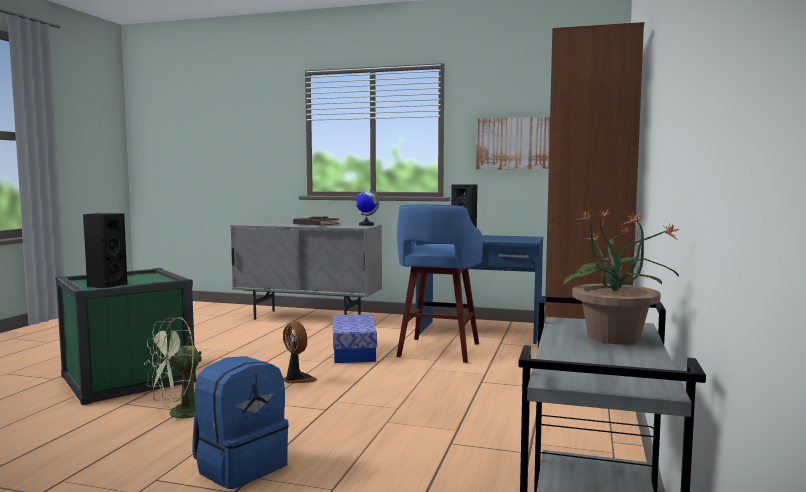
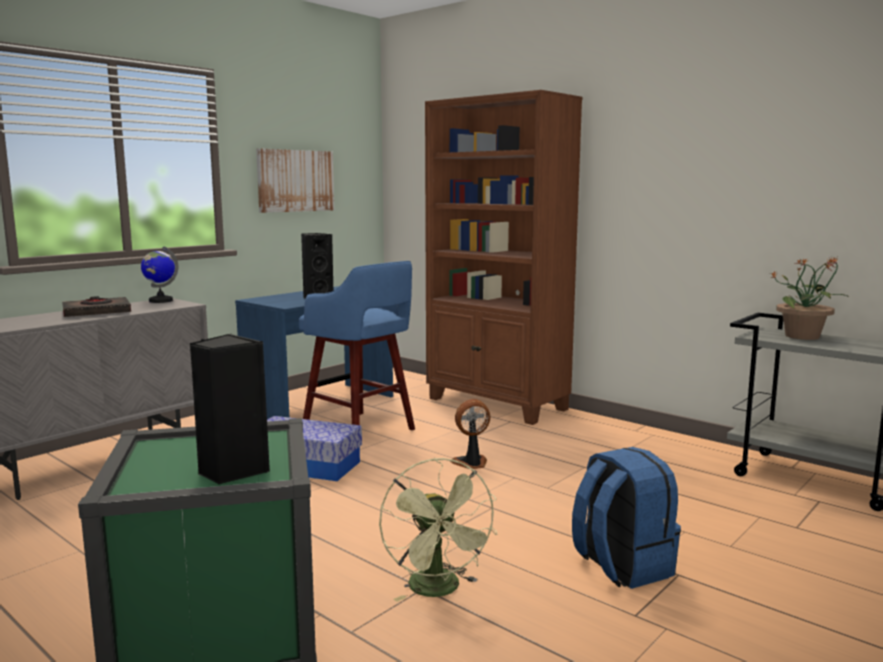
camera: 65 degrees left, 5 degrees up
(297, 379) = (376, 508): fan -> fan (471, 463)

